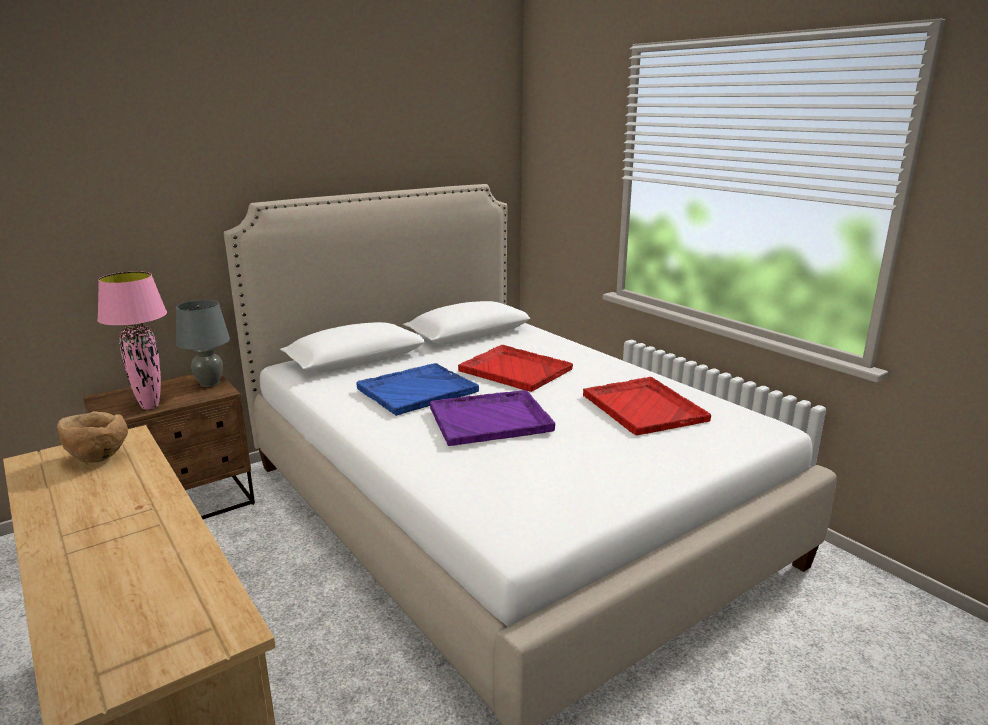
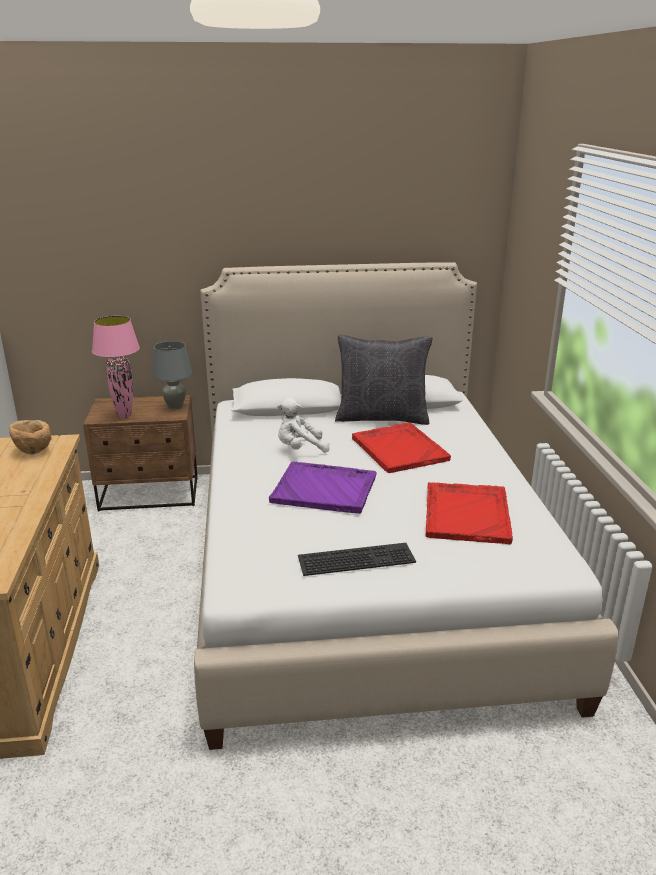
camera: 30 degrees right, 5 degrees up
(416, 390) = (300, 449): blue tray -> white plush toy
(463, 348) = (382, 417): none -> black pillow
(601, 470) = (357, 558): none -> keyboard

